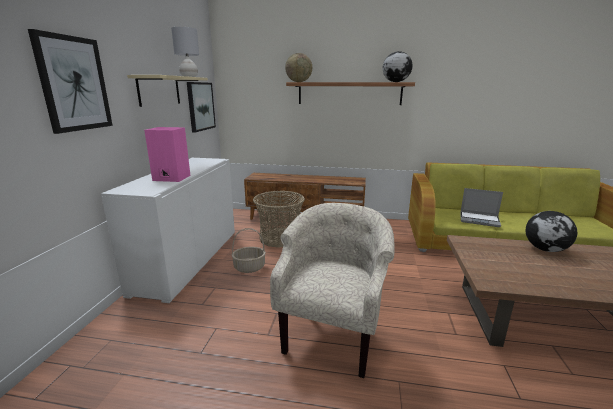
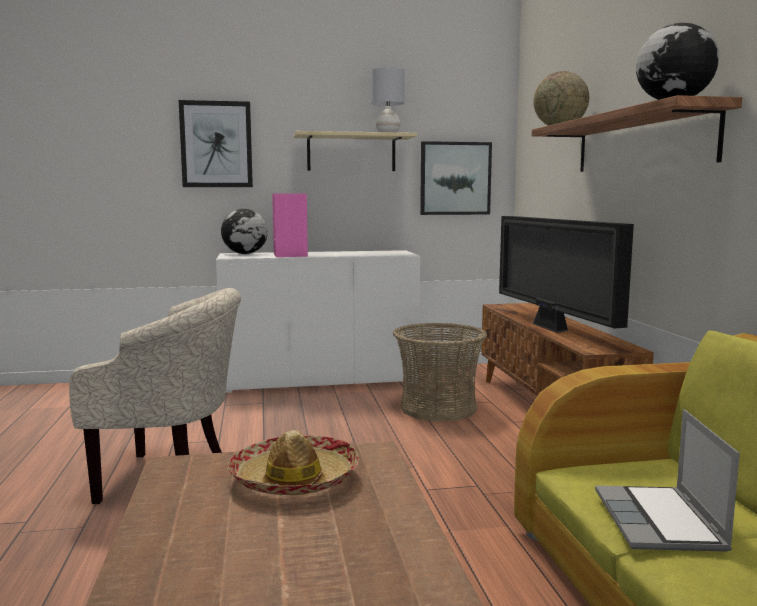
camera: 70 degrees right, 10 degrees down
(249, 267) = (325, 408): basket -> none
(315, 180) = (551, 328): none -> television
(496, 257) = (294, 479): none -> hat
(546, 250) = (383, 545): globe -> globe (244, 254)

